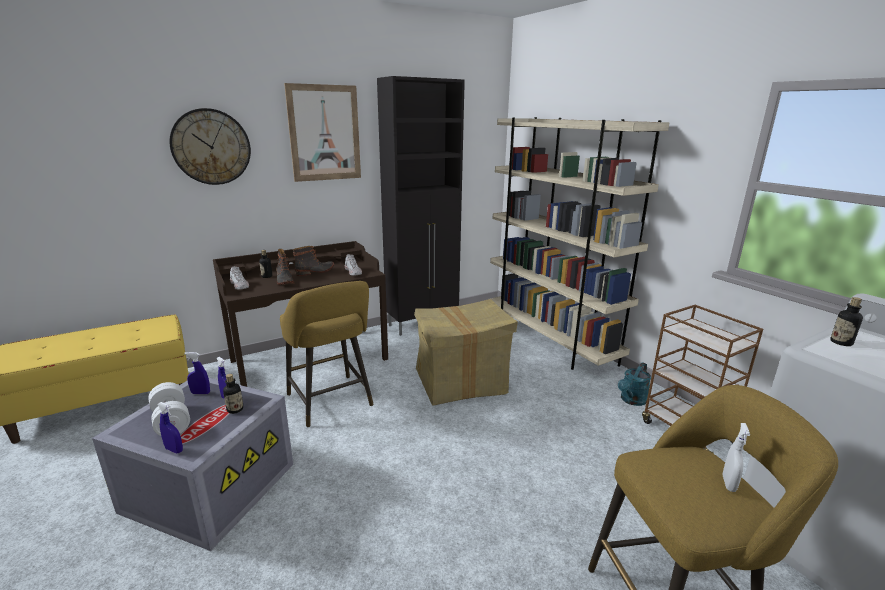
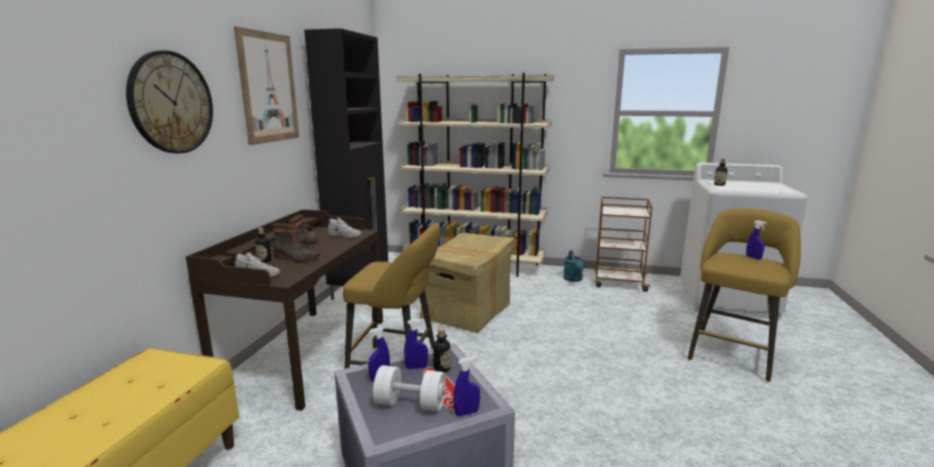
camera: 45 degrees left, 5 degrees down
(728, 484) = (753, 258): white spray bottle -> blue spray bottle

